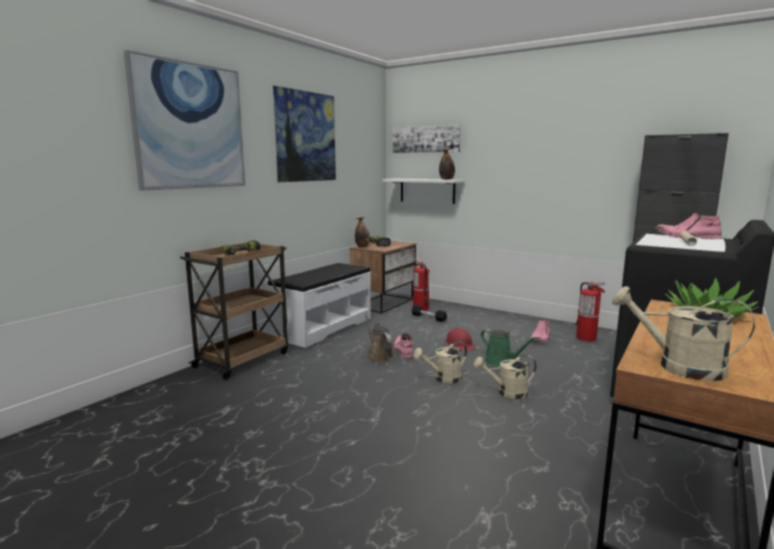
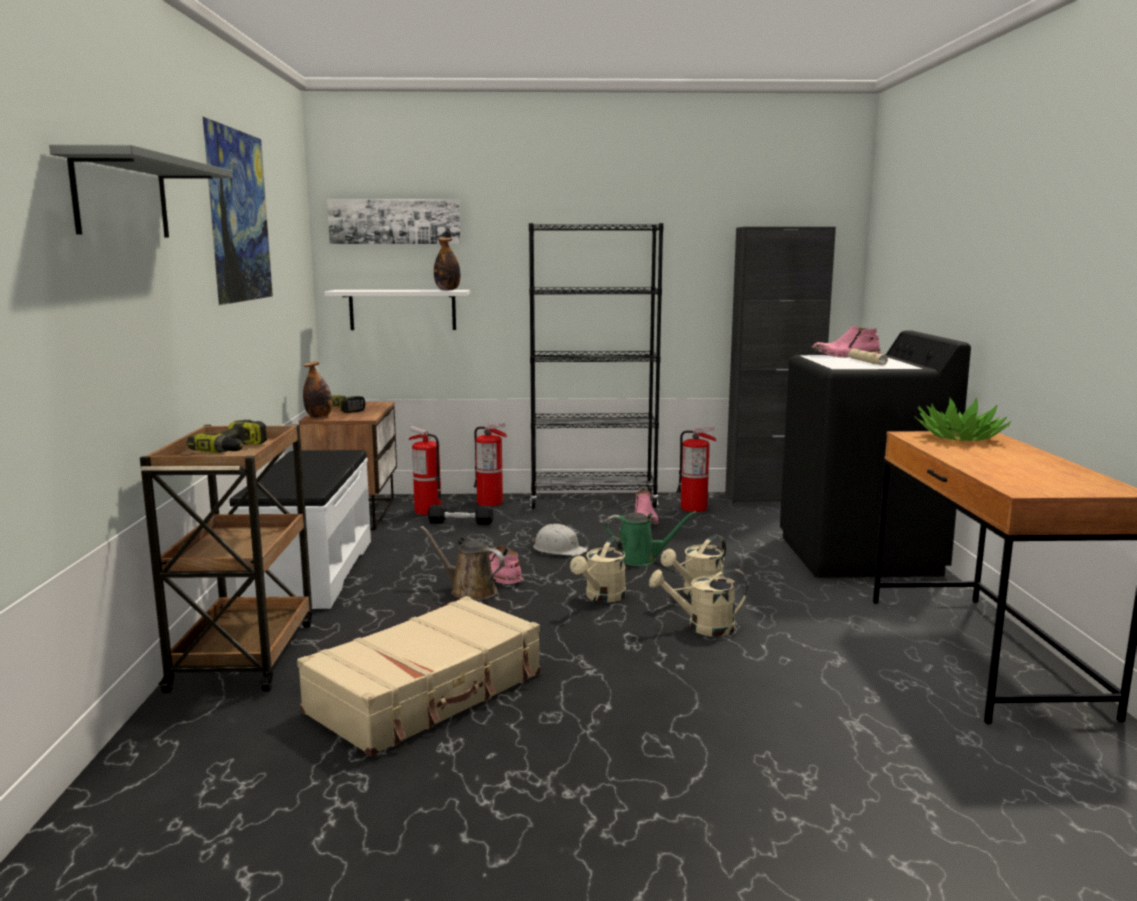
camera: 35 degrees left, 0 degrees up
(190, 126) = (122, 198): picture -> grey shelf
(282, 403) = (427, 693): none -> beige suitcase
(460, 310) = (490, 502): none -> fire extinguisher
(460, 344) = (559, 549): red hard hat -> white hard hat
(522, 321) = (593, 501): none -> black bookcase
(678, 366) = (1043, 485): beige watering can -> beige watering can (702, 627)

